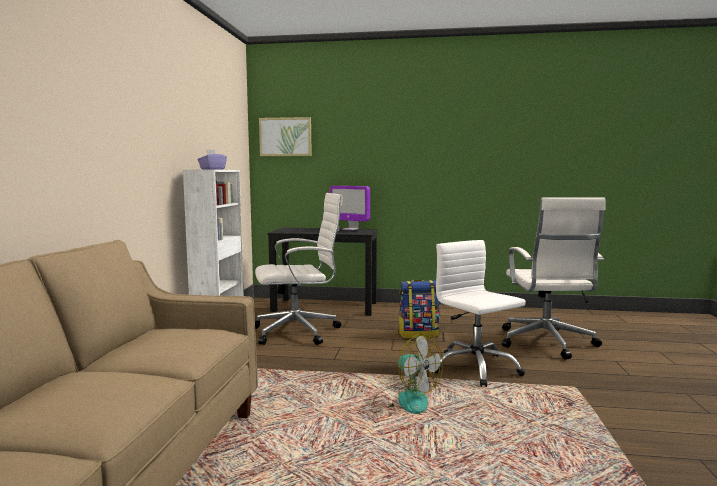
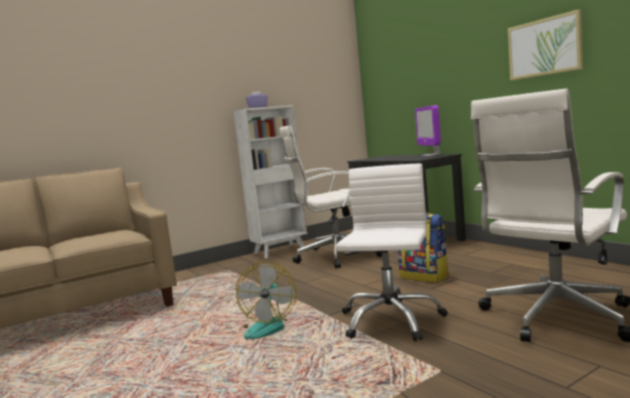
camera: 50 degrees right, 0 degrees up
(285, 137) = (383, 63): picture -> picture (544, 47)
(299, 332) = (334, 256): white office chair -> white office chair turned 135 degrees clockwise

